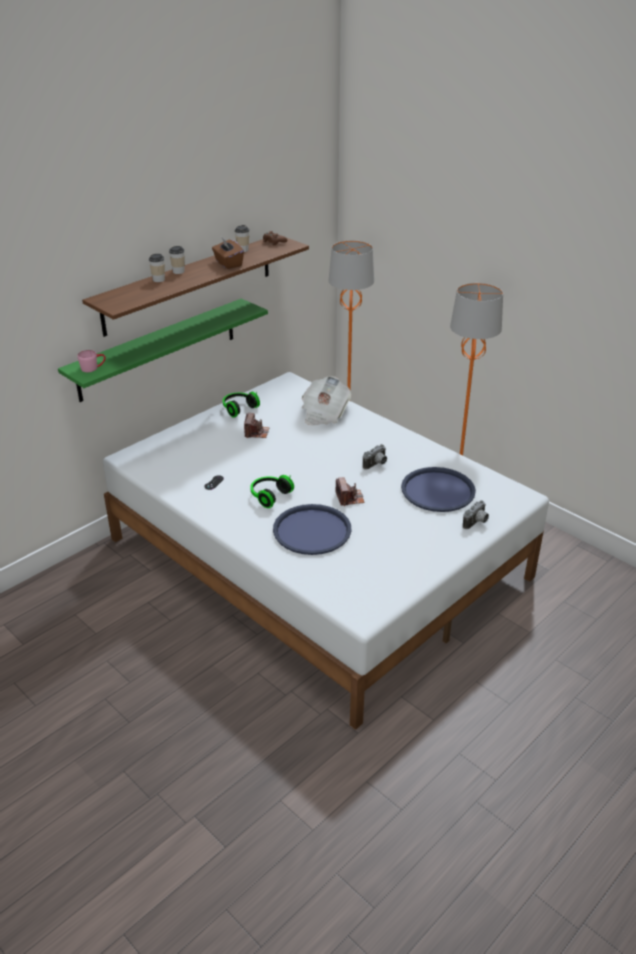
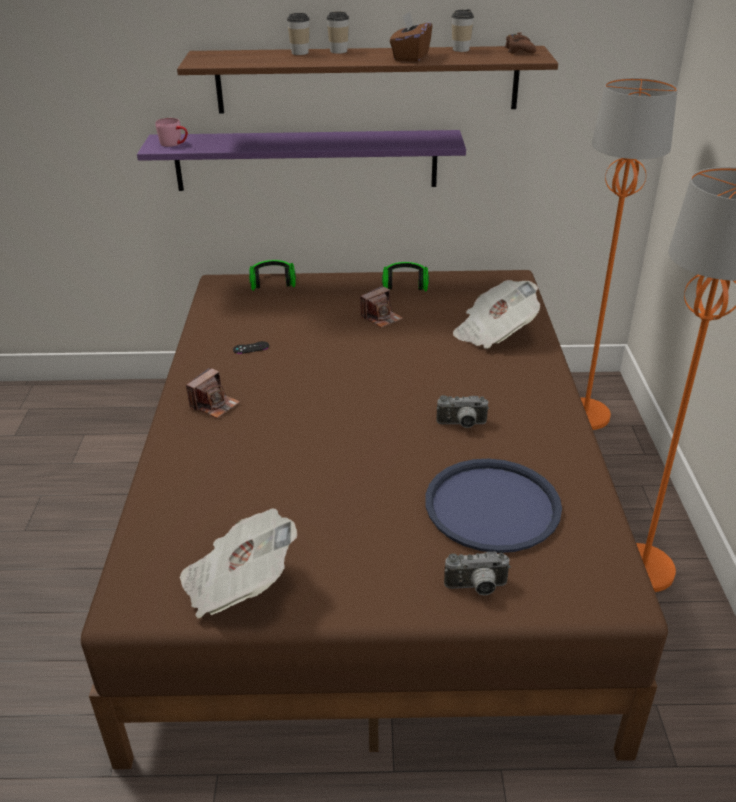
camera: 45 degrees right, 0 degrees up
(158, 349) = (306, 160): green shelf -> purple shelf
(269, 496) = (279, 392): headphones -> headphones (272, 282)
(312, 530) = (255, 459): blue tray -> none
(318, 557) = (371, 523): white bed -> brown bed
(349, 498) = (360, 447): camera -> camera (214, 405)
(392, 579) = (238, 584): none -> newspaper

